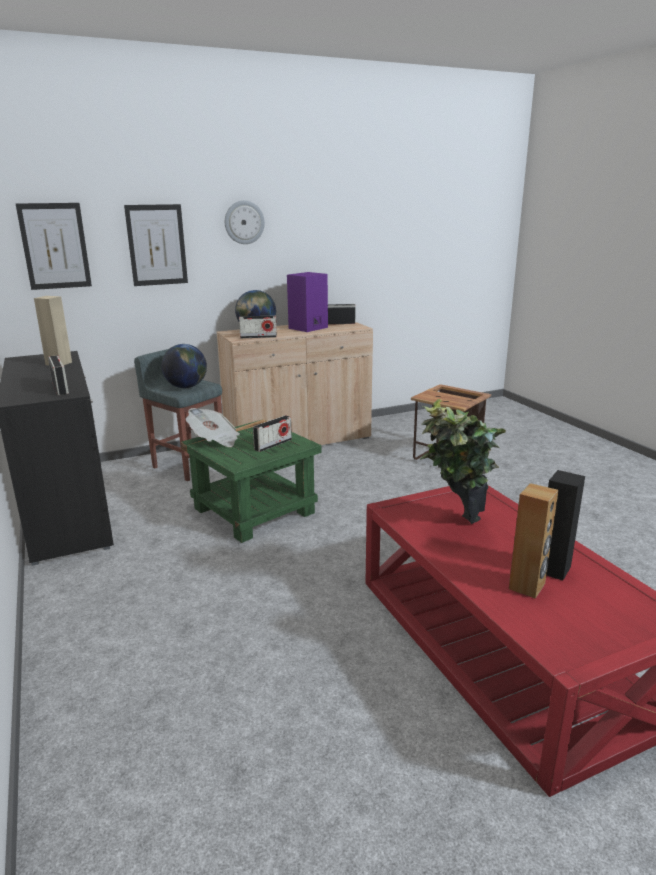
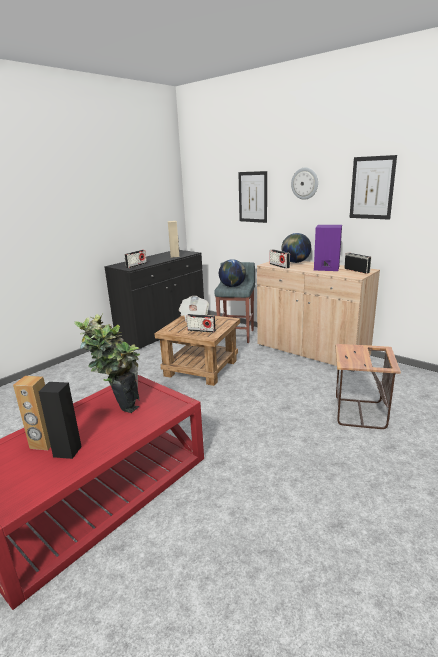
camera: 65 degrees right, 0 degrees up
(55, 246) = (208, 195): picture -> picture (372, 188)
(254, 510) = (202, 368): green side table -> brown side table

